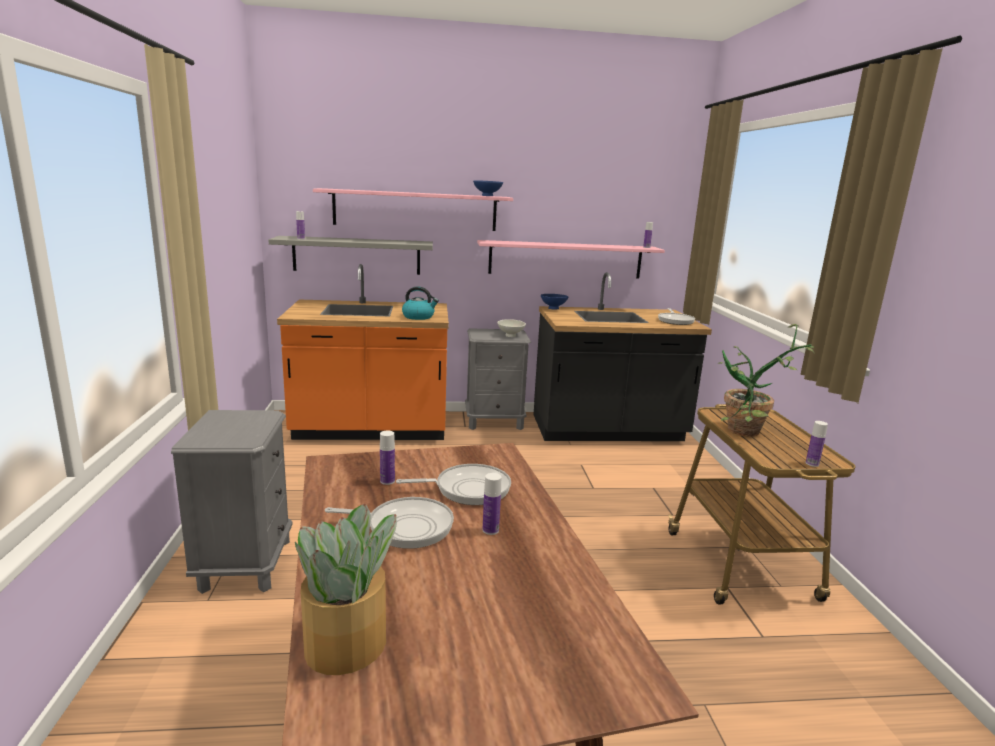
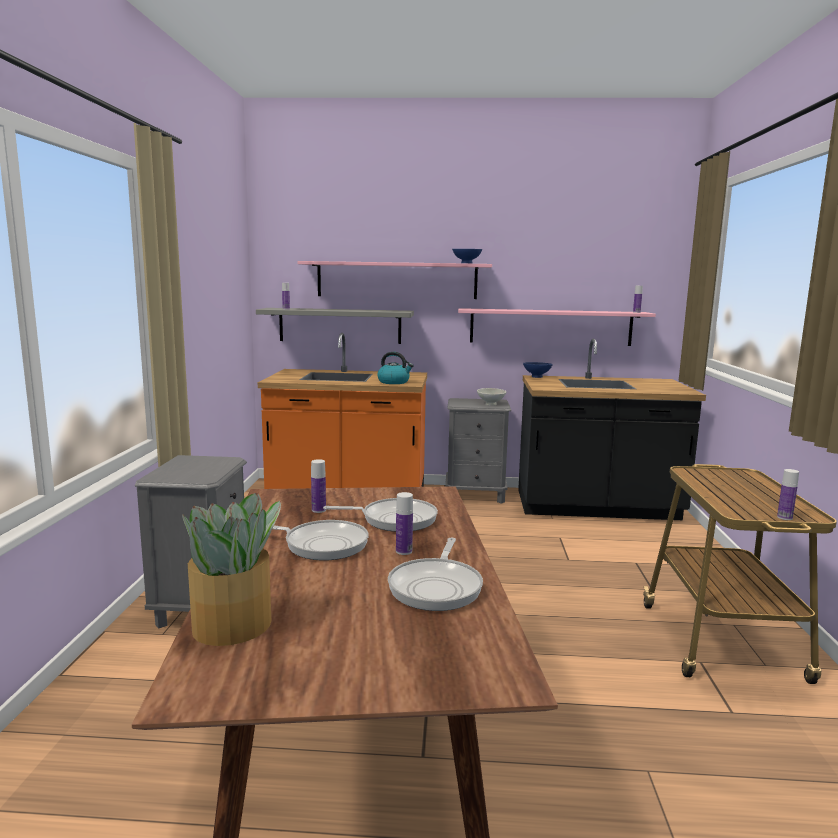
camera: 10 degrees right, 5 degrees down
(675, 320) = (667, 387): frying pan -> frying pan (437, 587)
(750, 434) = (722, 490): potted plant -> none

